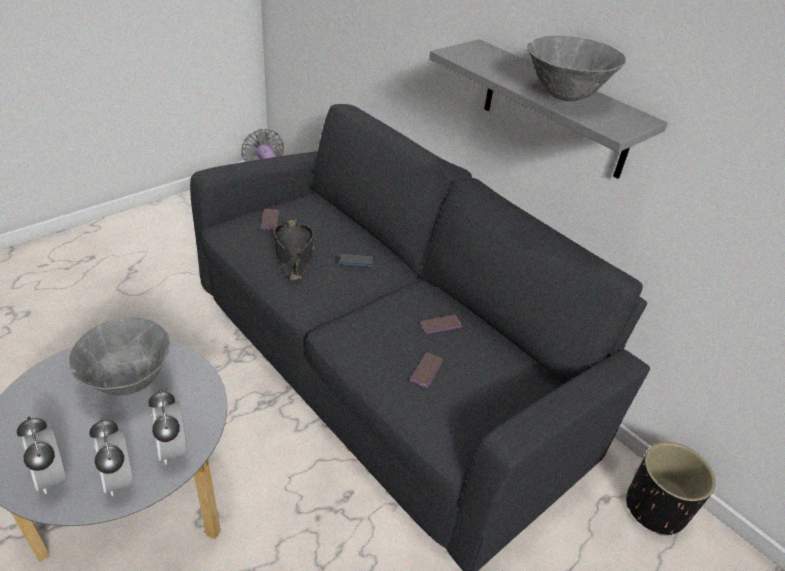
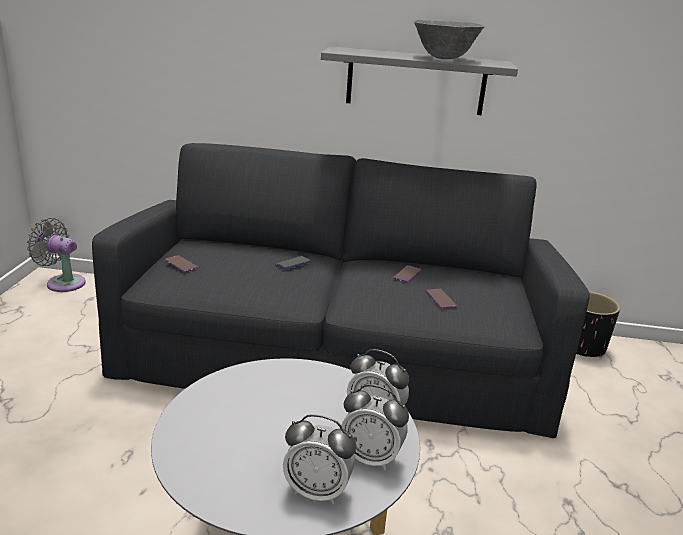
camera: 40 degrees left, 15 degrees down
(129, 382) = (263, 402): grey bowl -> none
(294, 254) = (241, 276): black hat -> none

